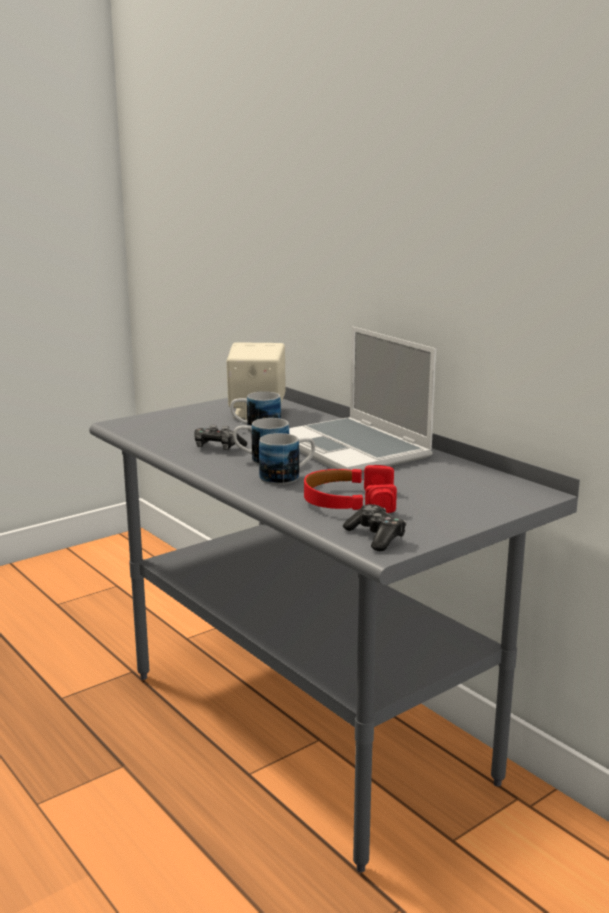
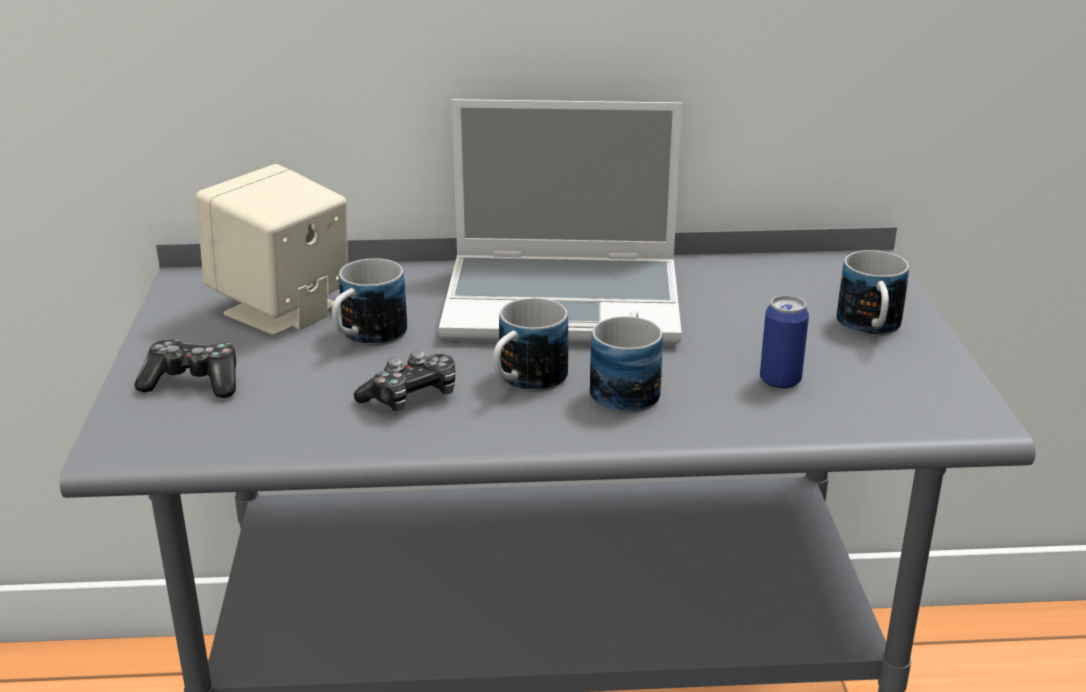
camera: 55 degrees left, 10 degrees up
(349, 502) = (780, 380): red headphones -> can
(376, 537) = (928, 408): game controller -> game controller (193, 382)
(449, 509) = (870, 329): none -> mug

